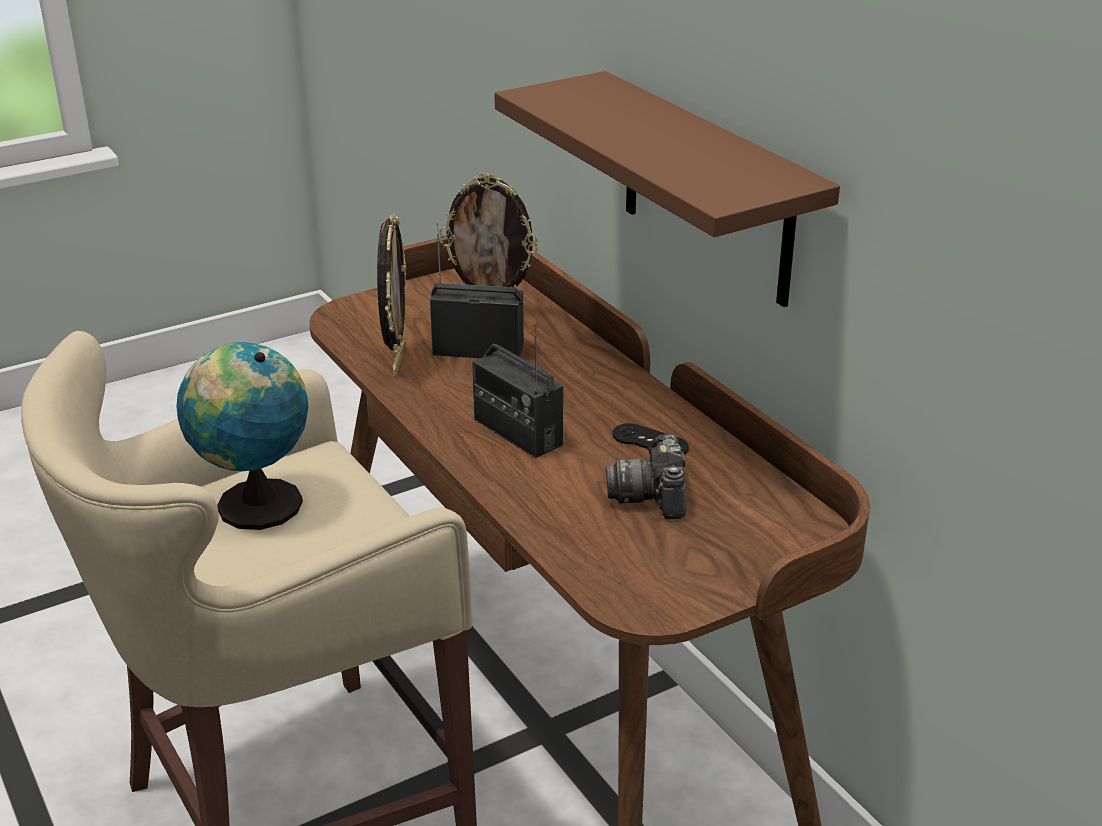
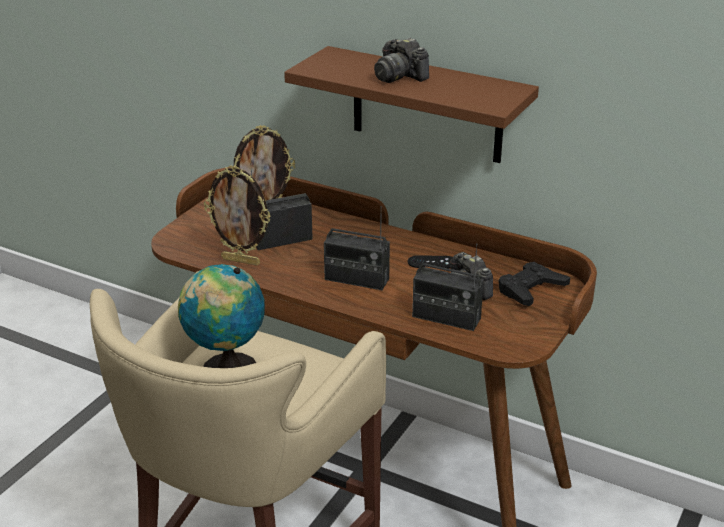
camera: 30 degrees left, 0 degrees up
(397, 363) = (241, 261): picture frame -> picture frame turned 135 degrees clockwise
(582, 526) = (446, 318): none -> radio
(641, 128) = (399, 76): none -> camera
(756, 527) = (530, 289): none -> black game controller

